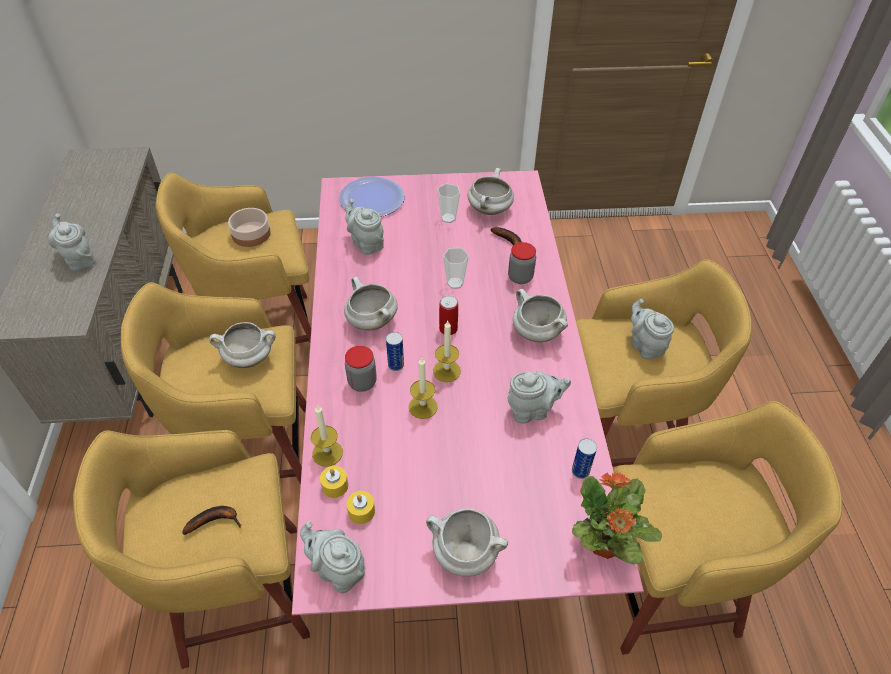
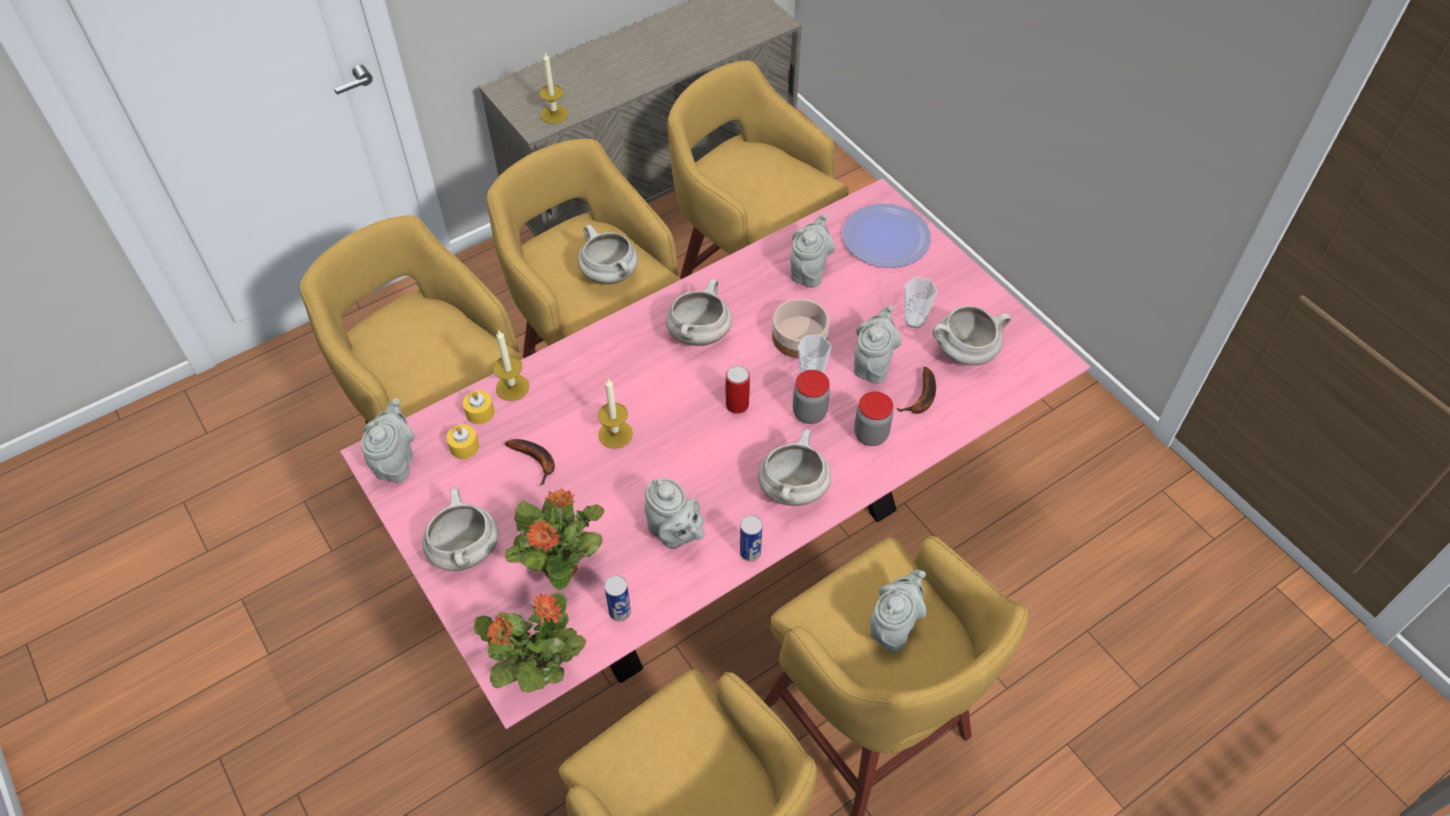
camera: 60 degrees right, 5 degrees up
(79, 259) = (610, 80): grey teapot -> grey teapot (873, 364)
(215, 520) = (422, 357): banana -> banana (536, 461)
(250, 234) = (773, 177): bowl -> bowl (799, 336)
(362, 382) = (613, 369): jar -> jar (809, 413)
(396, 365) = (654, 385): can -> can (750, 552)
(446, 371) = (676, 431): candle -> candle (554, 114)
(520, 491) = (561, 566): none -> potted plant

